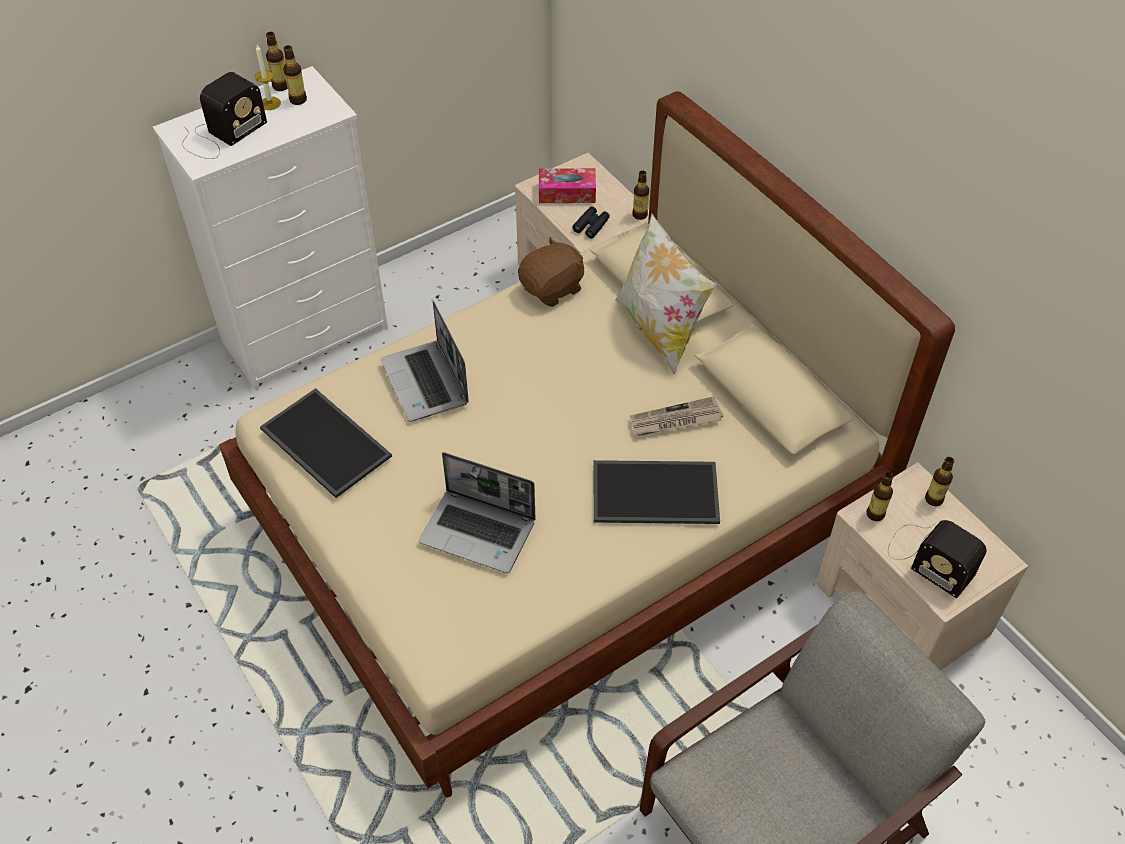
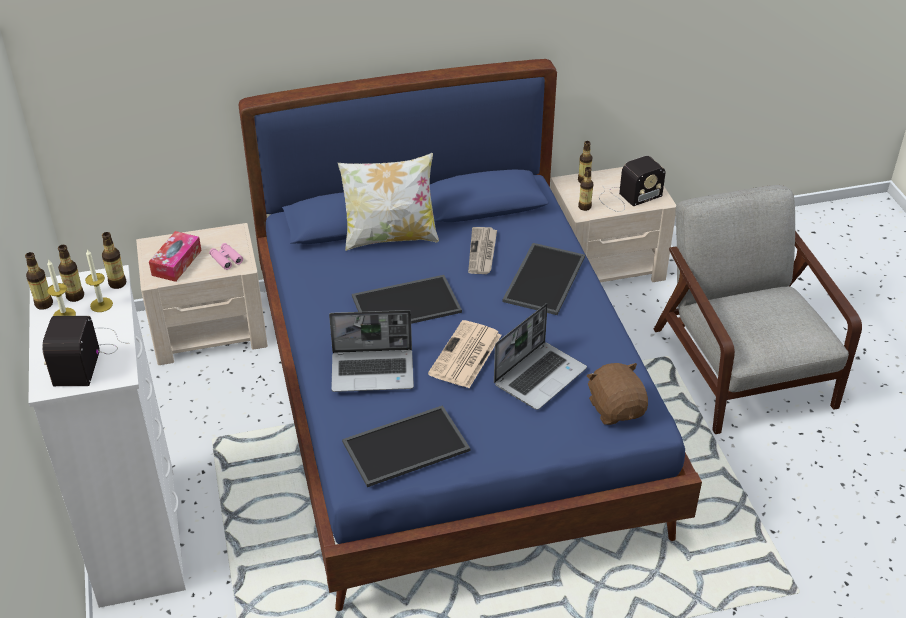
camera: 70 degrees left, 10 degrees down
(221, 135) = (85, 354): radio -> radio turned 150 degrees counterclockwise
(292, 119) = (101, 305): none -> candle
(482, 453) = (465, 356): none -> newspaper
(549, 378) = (407, 303): none -> tray
(552, 288) = (310, 280): brown plush toy -> brown plush toy (616, 409)
(563, 521) = (454, 409): beige bed -> blue bed
(591, 225) = (226, 259): black binoculars -> pink binoculars
(640, 215) = (234, 231): bottle -> bottle (117, 283)

